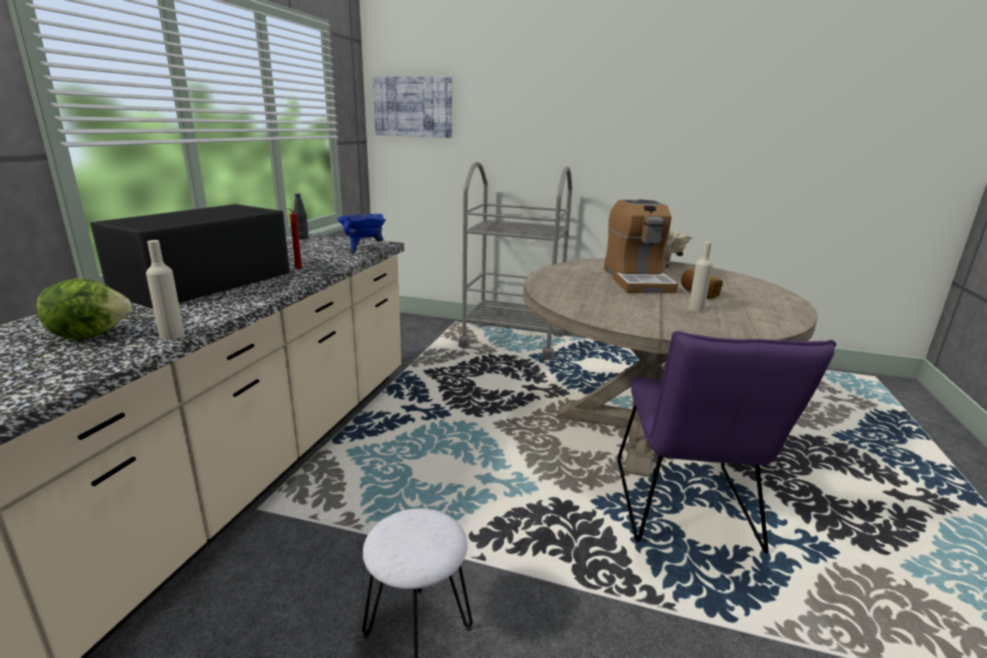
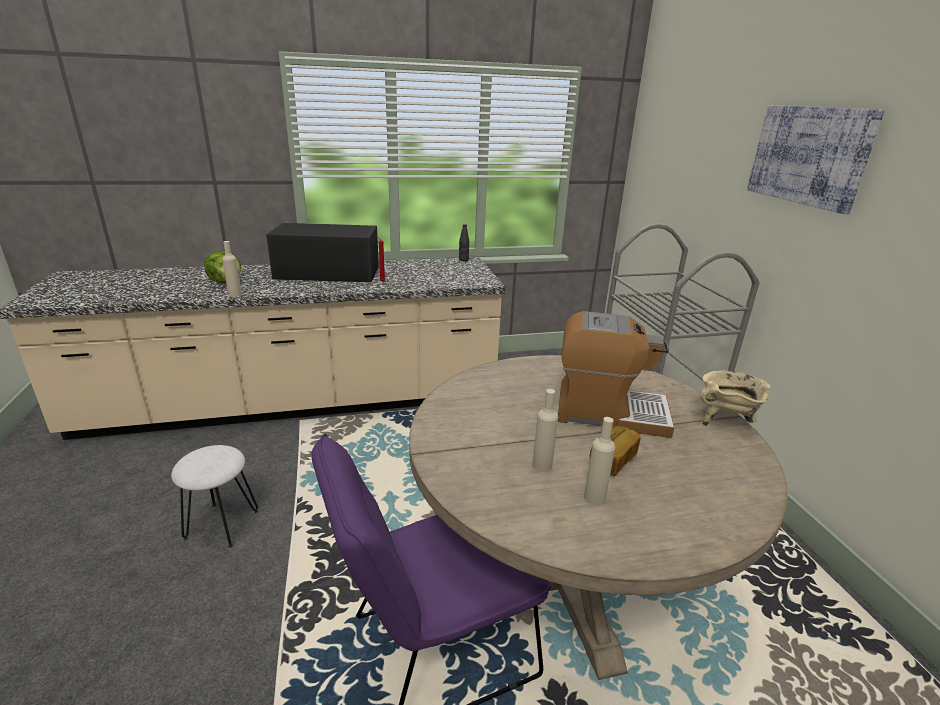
camera: 60 degrees right, 5 degrees up
(363, 249) = (460, 281): blue cooking pot -> none
(413, 107) = (658, 151): picture -> picture (808, 155)
(637, 280) = (609, 412): coffee machine -> coffee machine turned 135 degrees counterclockwise
(738, 306) = (594, 498): none -> beige bottle

